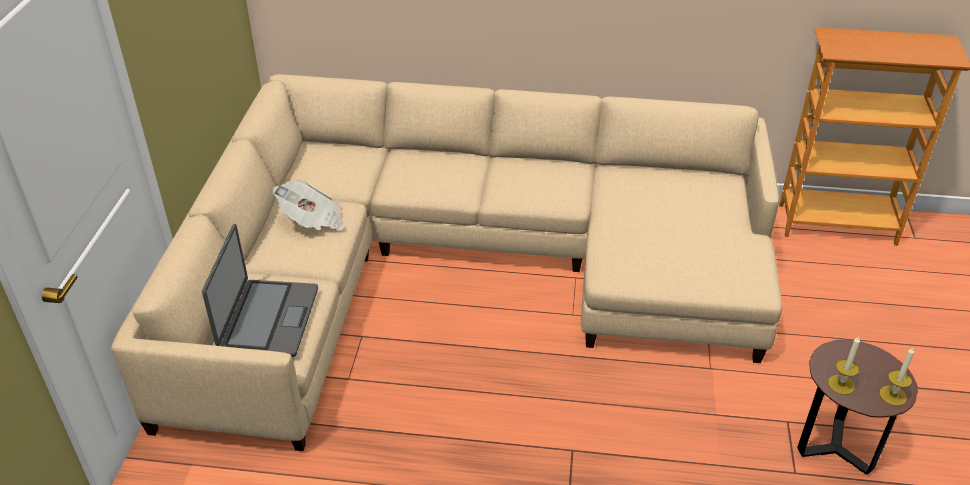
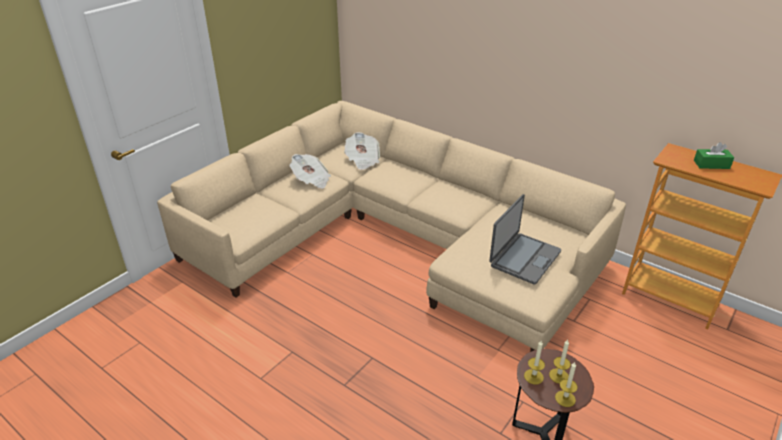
camera: 30 degrees right, 5 degrees down
(268, 319) = (246, 218): laptop -> laptop (524, 258)
(359, 162) = (362, 160): none -> newspaper
(864, 371) = (559, 376): none -> candle
(882, 44) = (711, 164): none -> green tissue box

